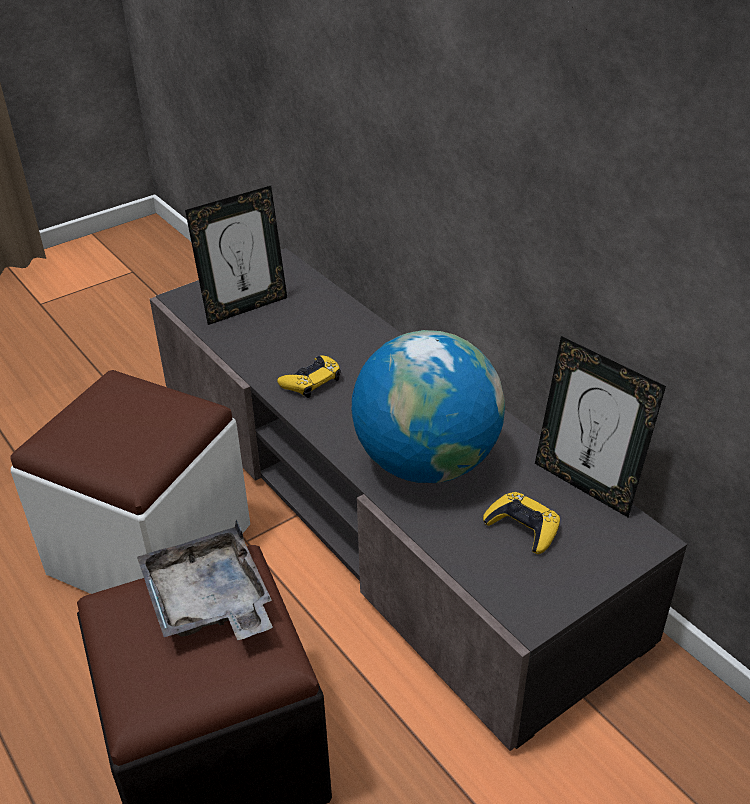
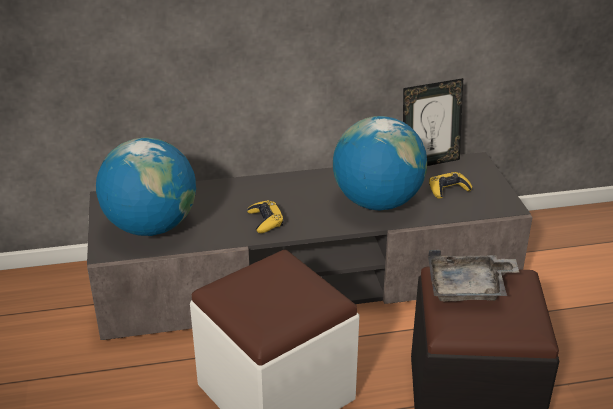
camera: 65 degrees left, 5 degrees down
(245, 307) = (151, 226): picture frame -> globe

